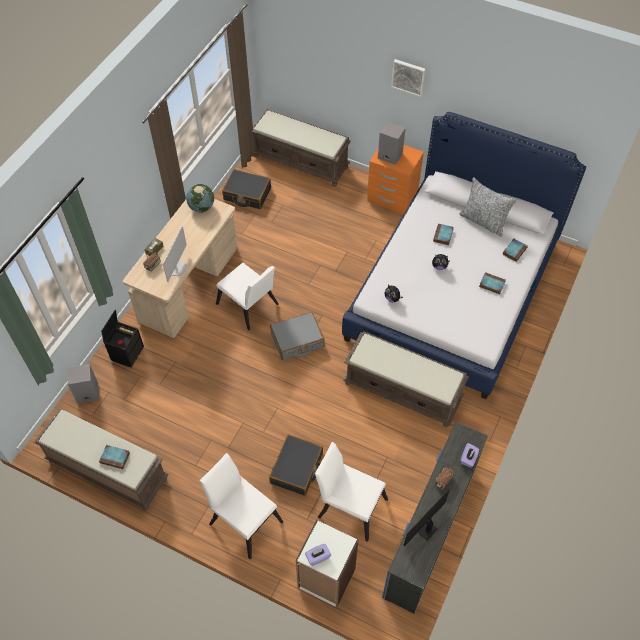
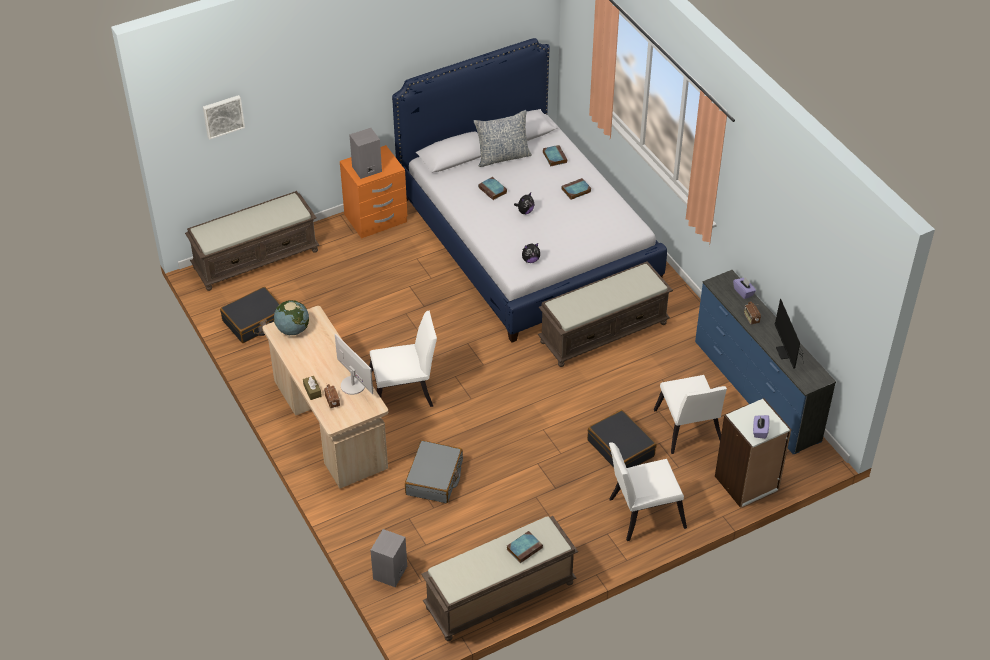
camera: 55 degrees left, 10 degrees down
(127, 352) = (368, 516): black storage box -> none
(297, 340) = (480, 376): grey suitcase -> grey suitcase (434, 478)
(349, 505) = (688, 431): white chair -> white chair turned 75 degrees counterclockwise
(408, 76) = (350, 74): picture -> picture (223, 116)

